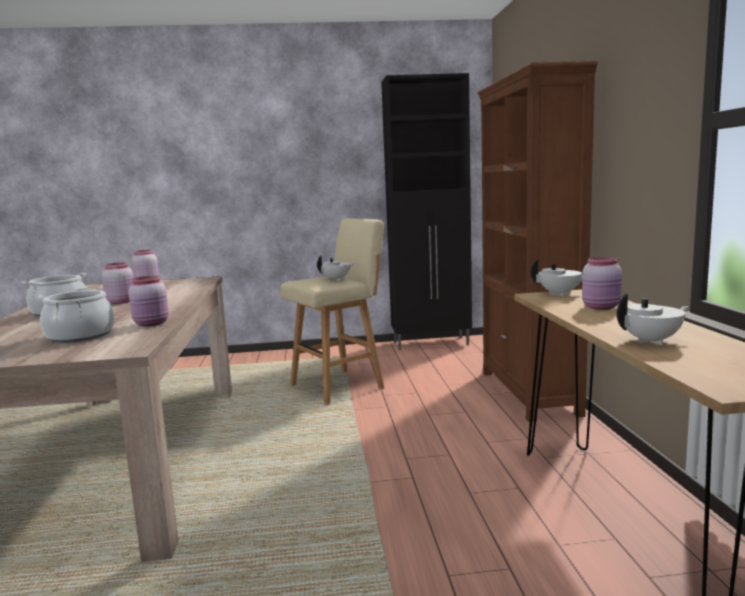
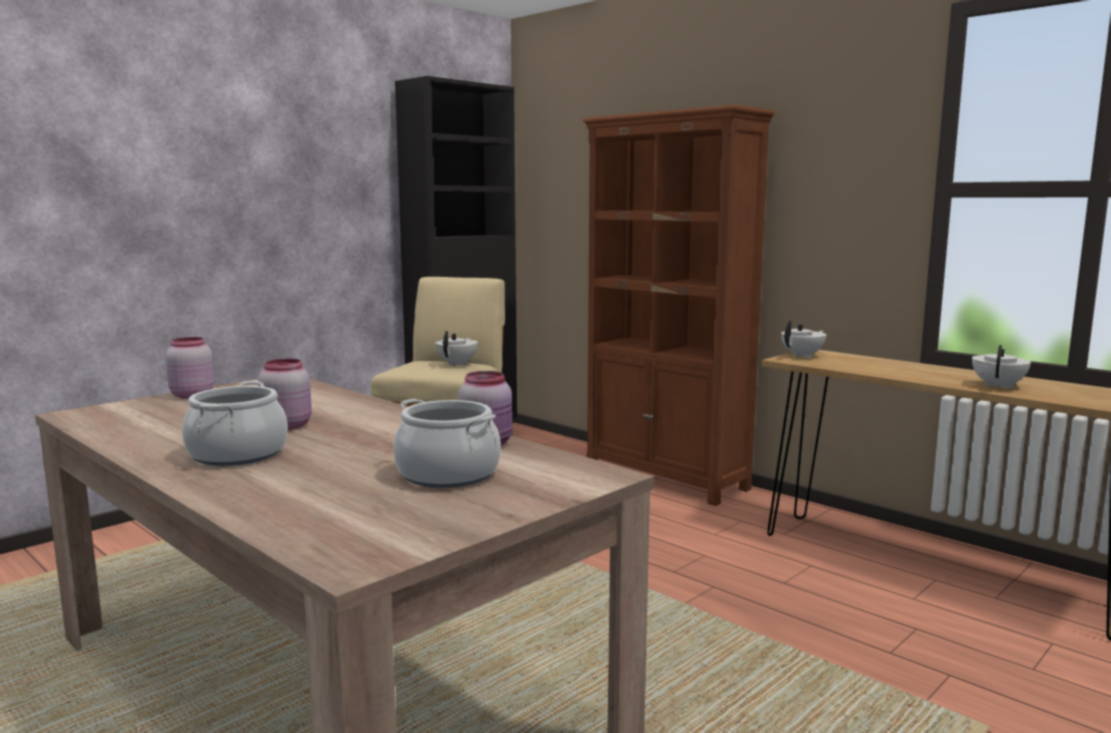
camera: 40 degrees left, 0 degrees up
(602, 307) = (875, 364): pink jar -> none

